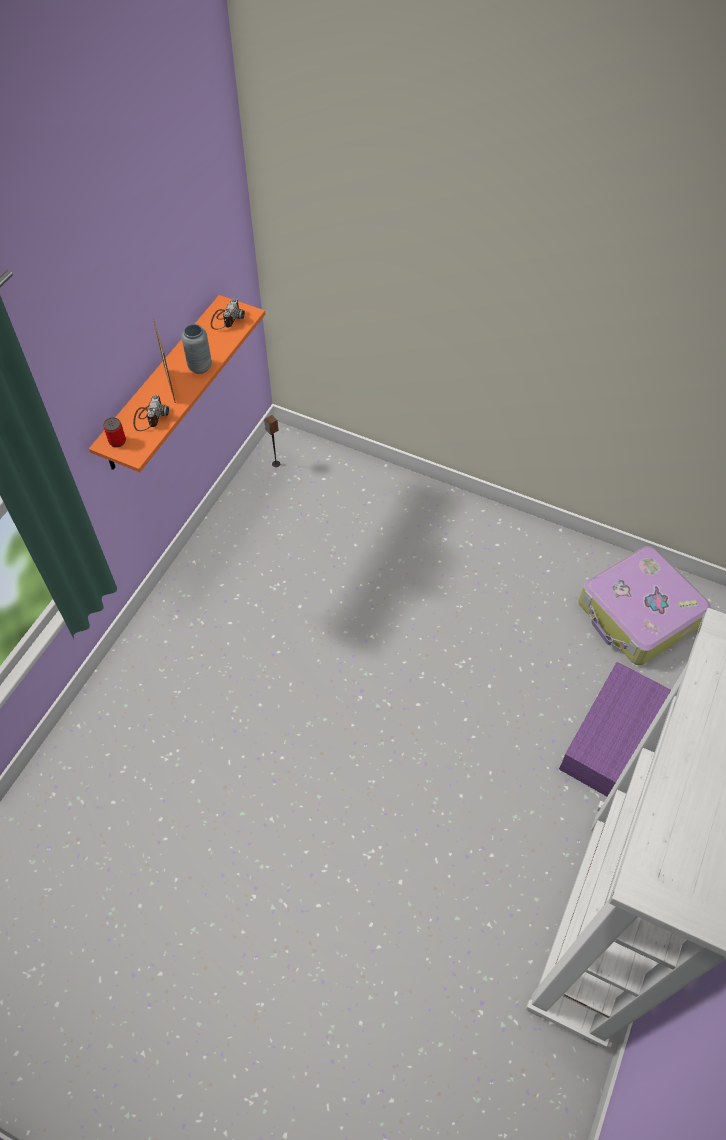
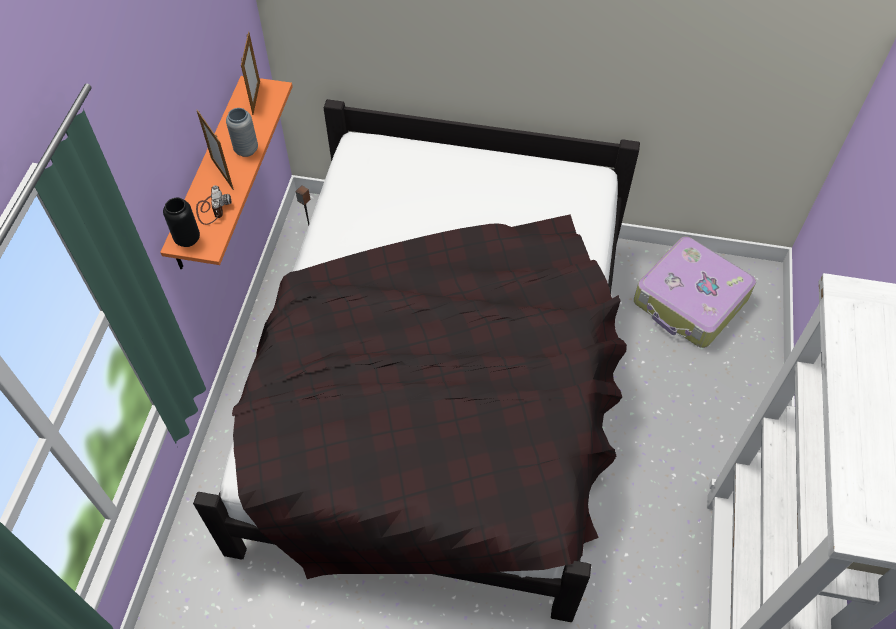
camera: 15 degrees left, 0 degrees up
(117, 441) = (187, 239): can -> black vase
(226, 319) = (256, 98): camera -> picture frame
(358, 641) = (442, 386): none -> black bed
(610, 735) = (698, 418): purple storage box -> none

